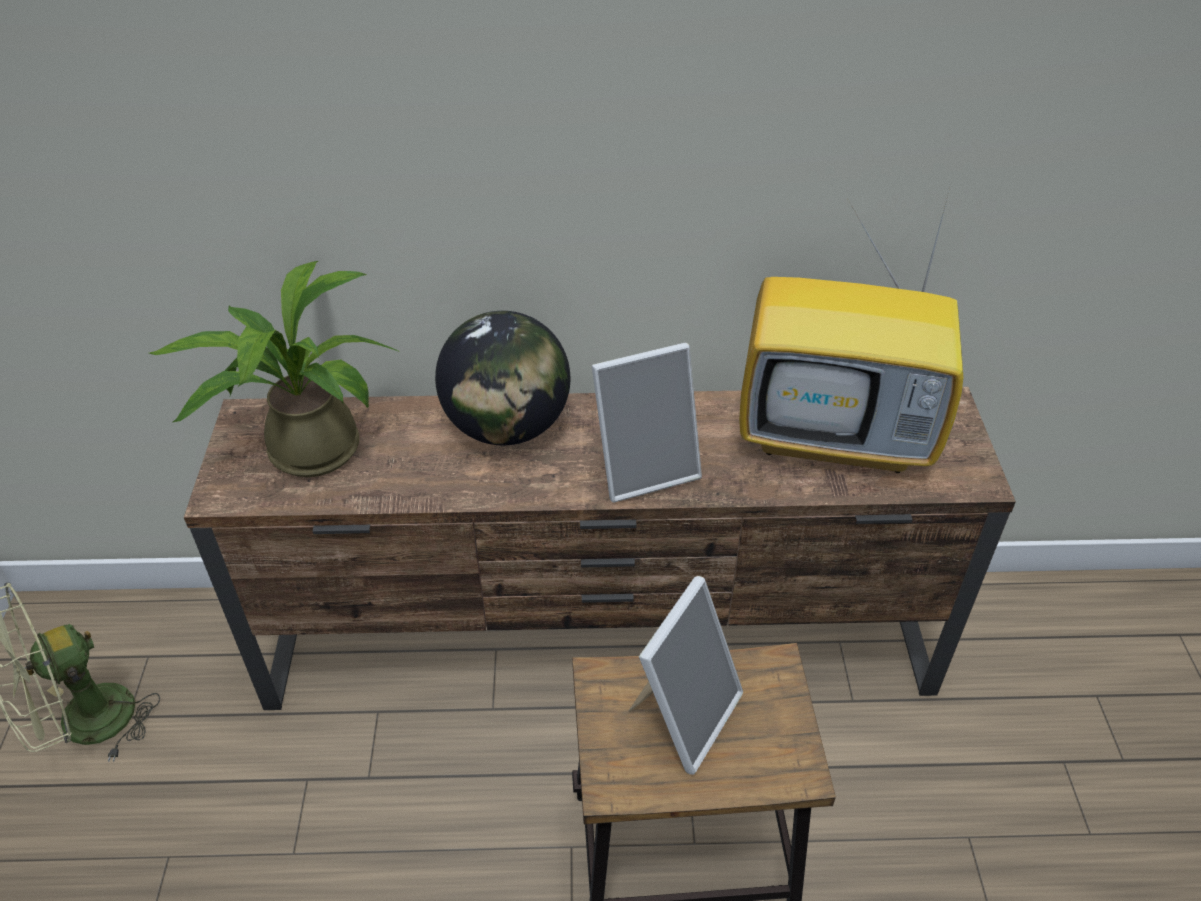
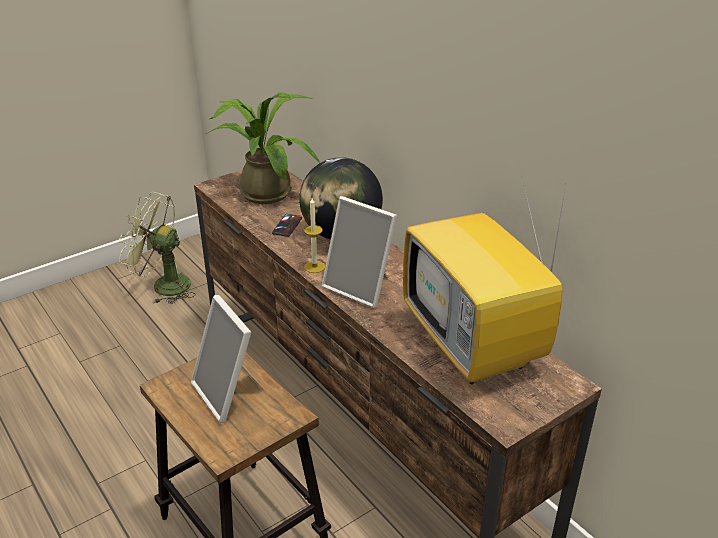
camera: 55 degrees right, 10 degrees down
(428, 467) = (287, 225): none -> phone
(557, 488) = (314, 267): none -> candle
(683, 714) = (229, 394): picture frame -> picture frame turned 60 degrees clockwise

